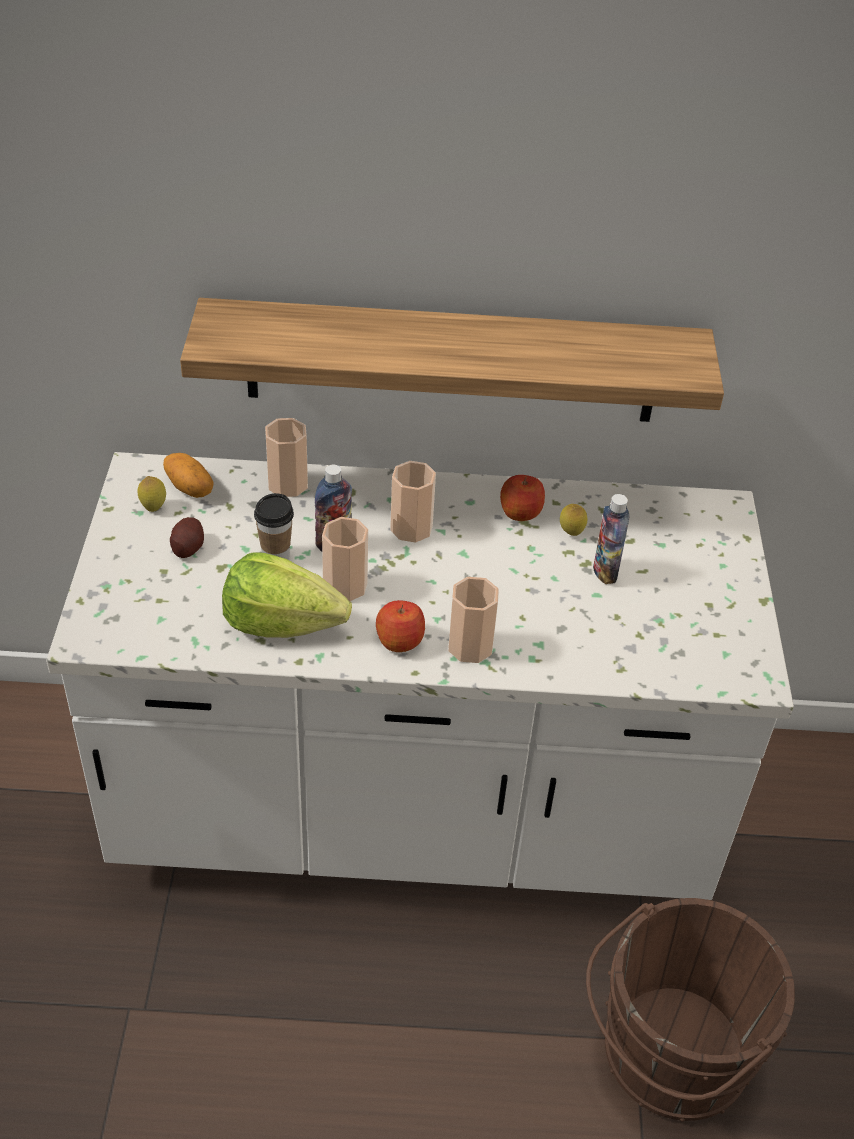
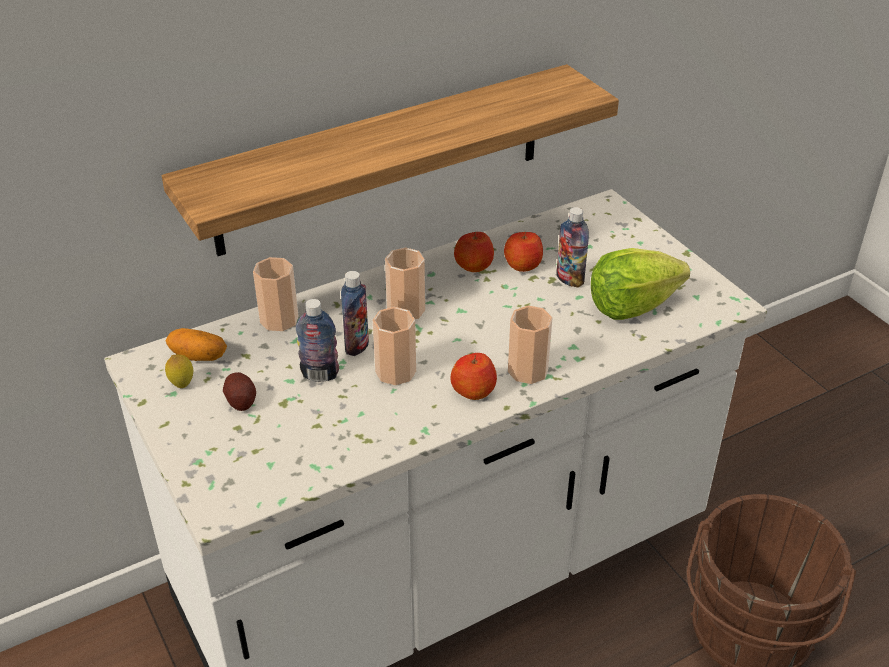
camera: 30 degrees left, 5 degrees down
(276, 555) = (320, 374): cup -> bottle
(281, 623) = (372, 421): lettuce -> lettuce (632, 305)
(571, 533) = (522, 265): lemon -> apple

